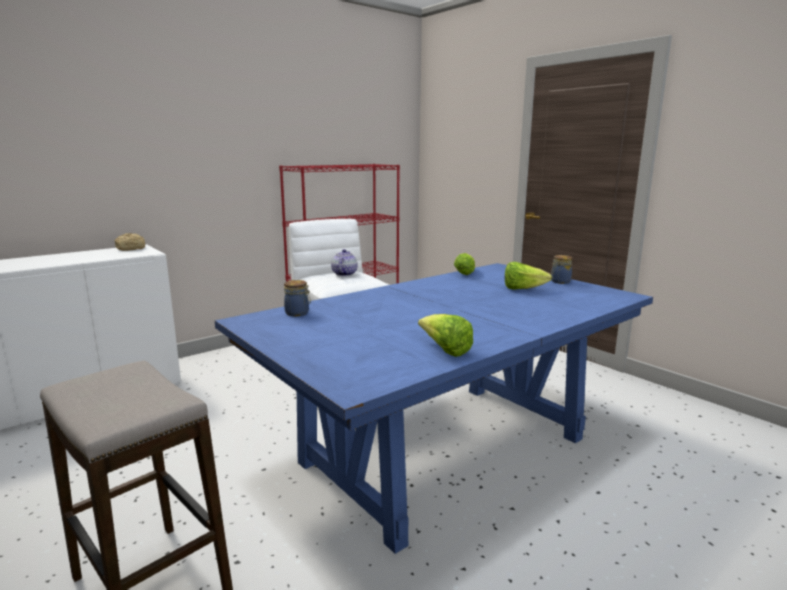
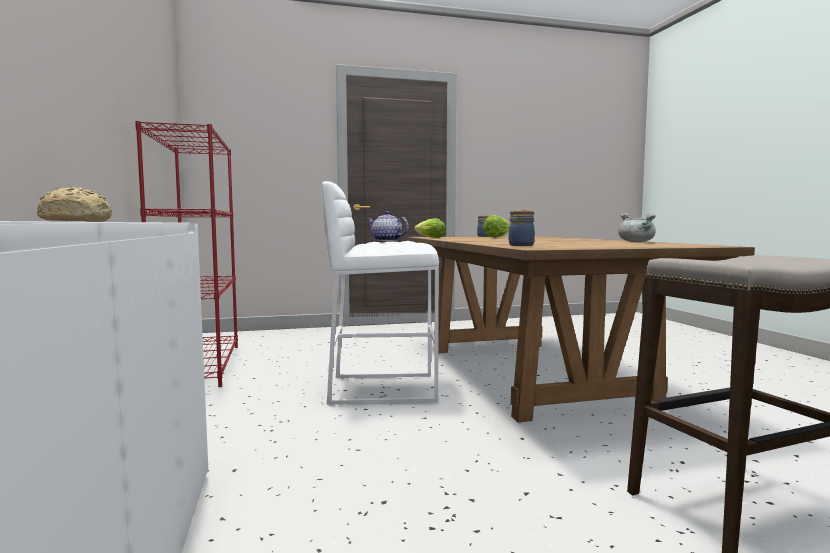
camera: 65 degrees left, 10 degrees down
(445, 350) = (637, 242): lettuce -> grey cooking pot
(446, 449) = (528, 373): blue dining table -> brown dining table

